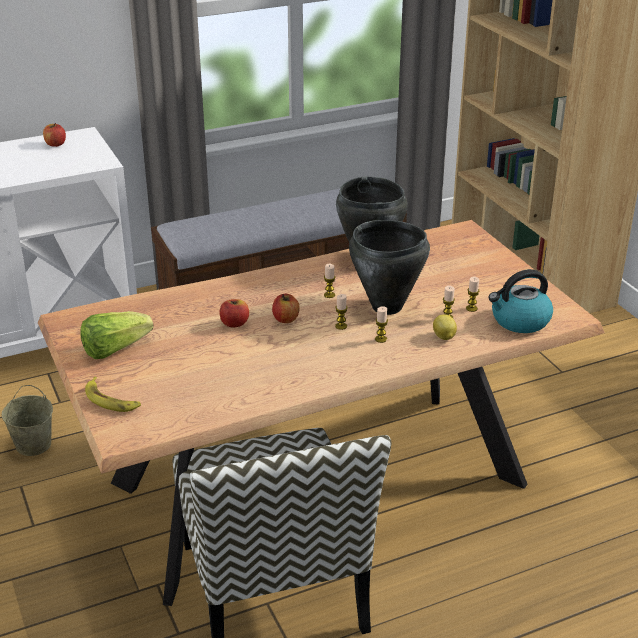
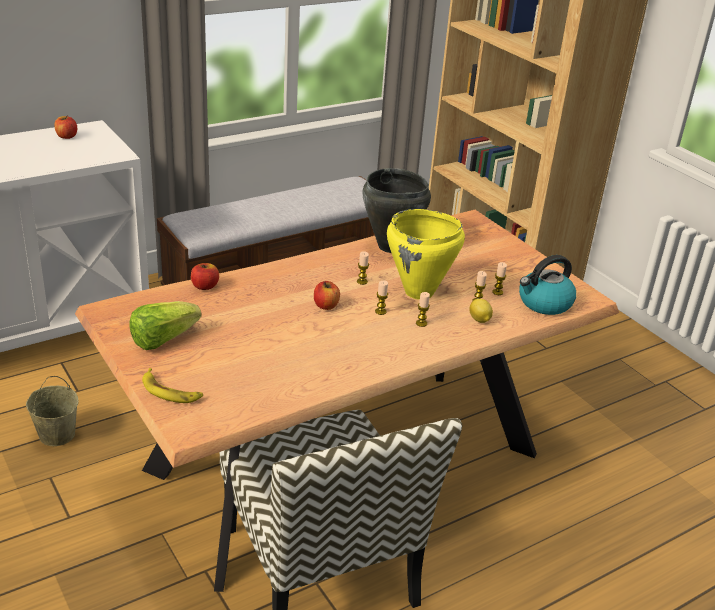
camera: 10 degrees left, 0 degrees up
(234, 323) = (277, 311): apple -> apple (205, 286)
(387, 307) = (419, 292): black cooking pot -> yellow cooking pot

